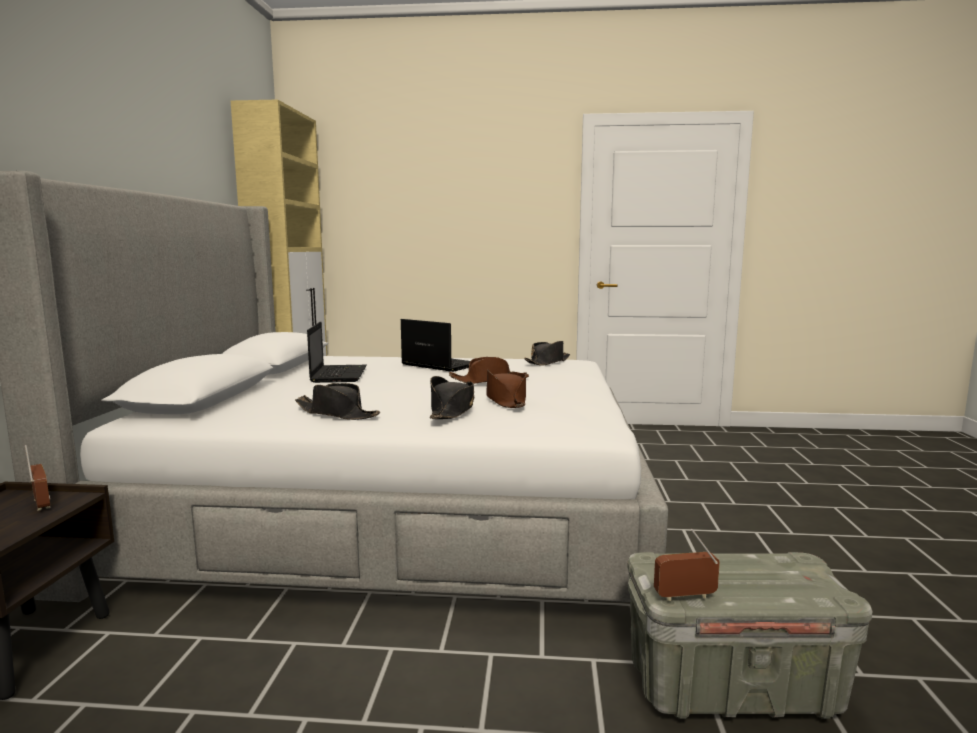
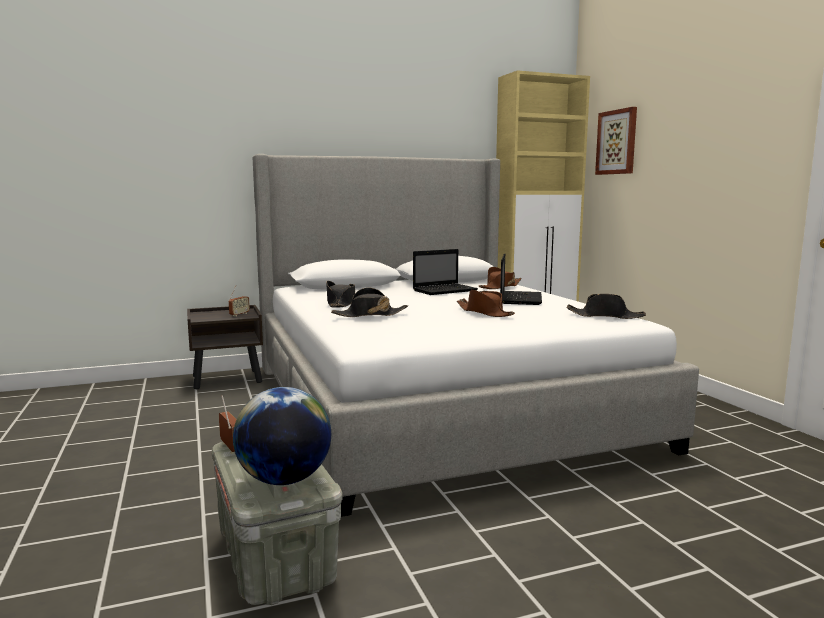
camera: 65 degrees right, 0 degrees up
(360, 197) = (617, 142): none -> picture
(505, 400) = (414, 319): brown hat -> brown hat (500, 287)
(788, 574) = (284, 480): none -> globe

